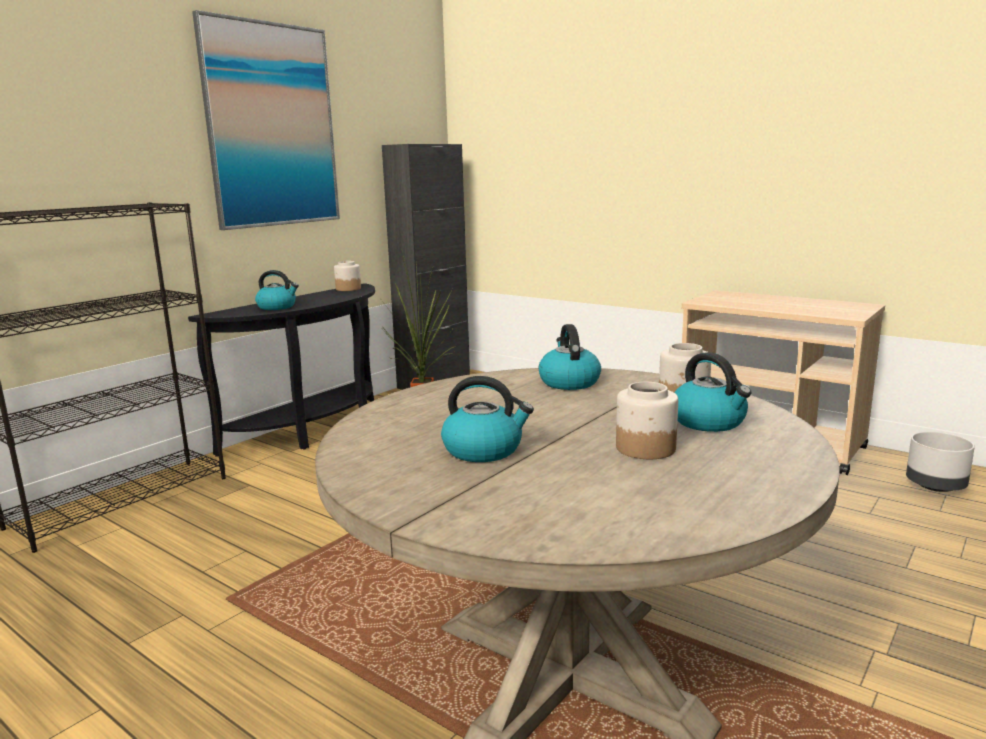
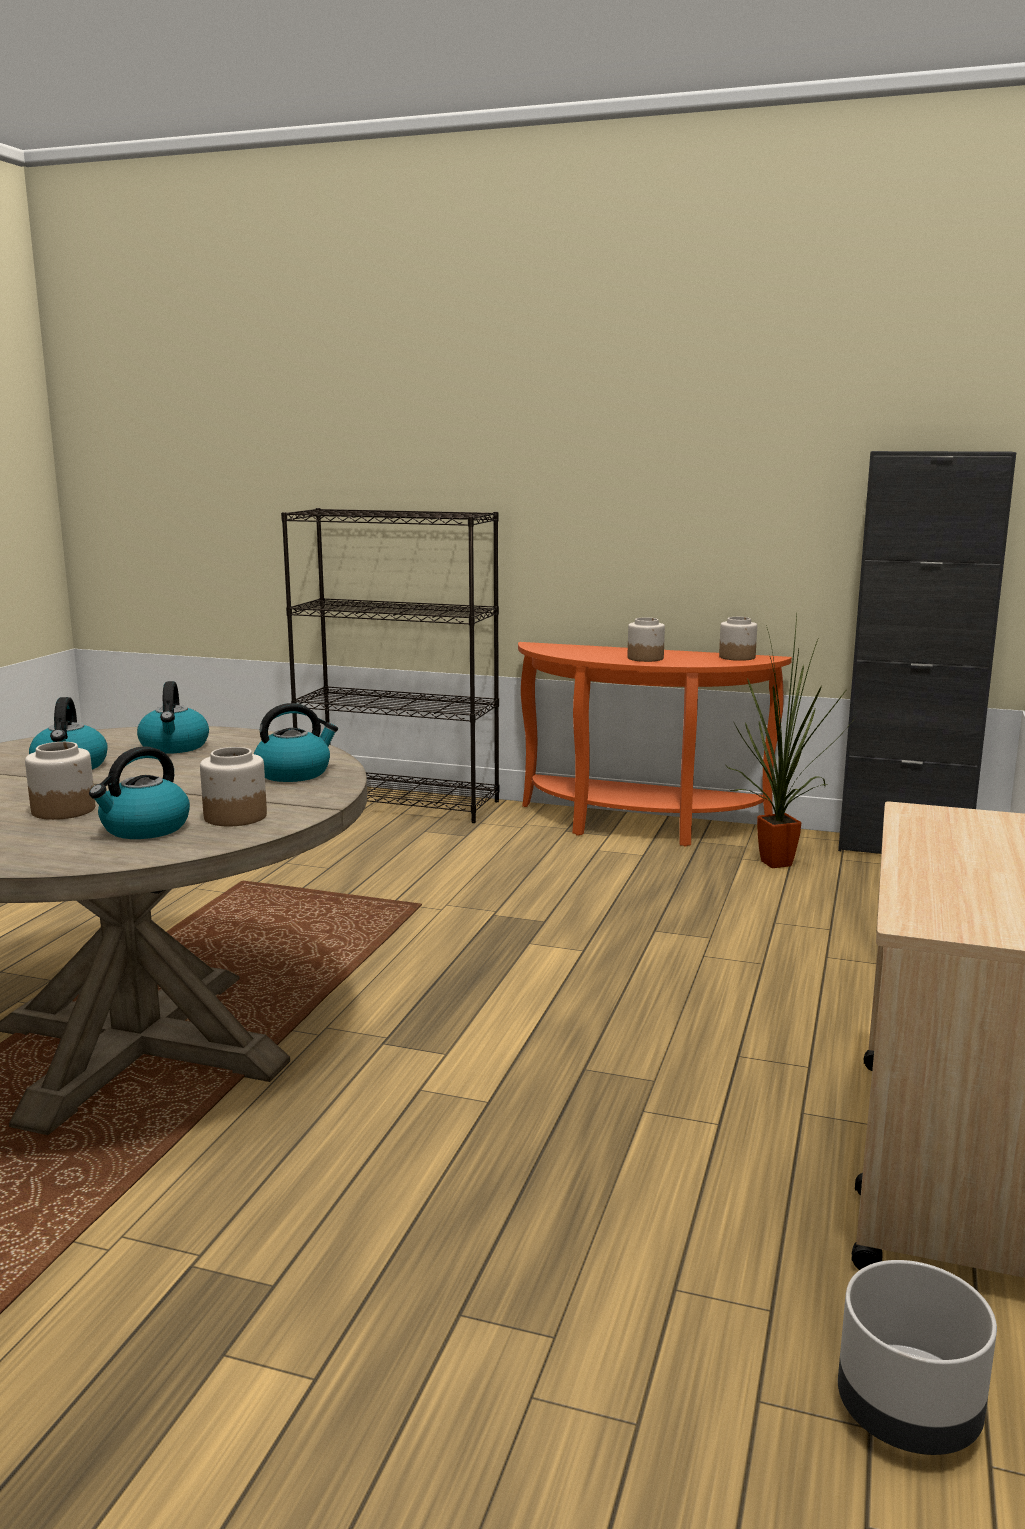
camera: 70 degrees right, 0 degrees up
(271, 126) = (673, 426): picture -> none
(277, 307) = (592, 654): kettle -> kettle (174, 747)
(316, 300) = (645, 658): none -> jar
(316, 430) = (637, 827): black console table -> orange console table

